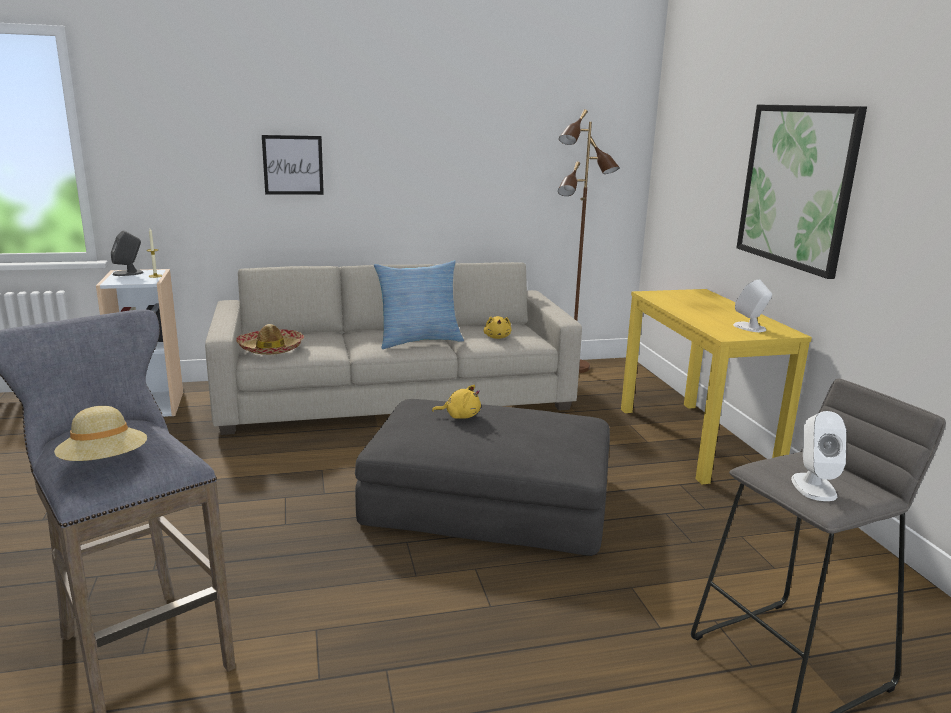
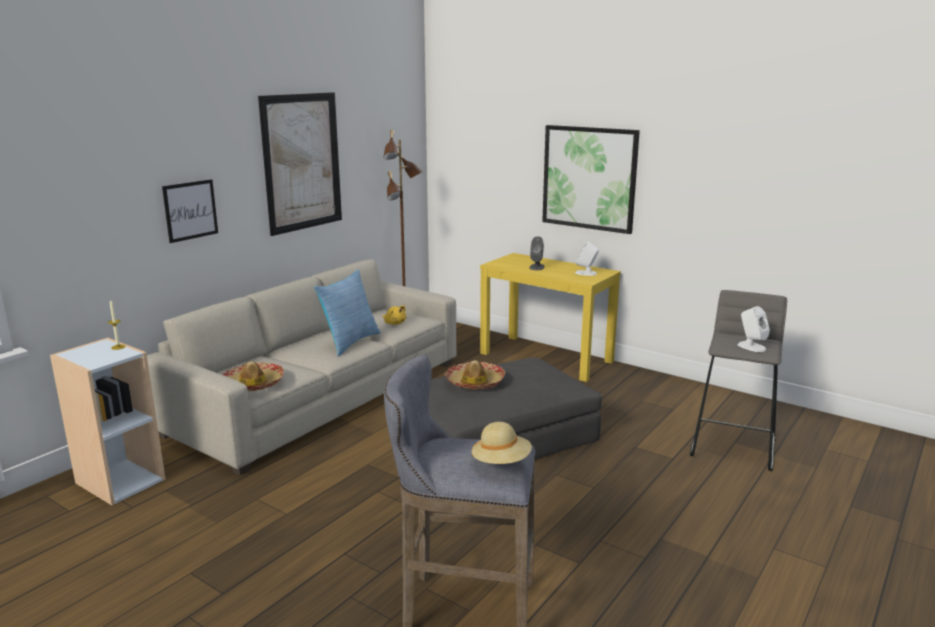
camera: 40 degrees left, 0 degrees up
(128, 273) = (81, 352): grey speaker -> grey speaker (537, 267)
(446, 134) = (302, 162): none -> picture
(460, 416) = (475, 382): yellow plush toy -> hat

